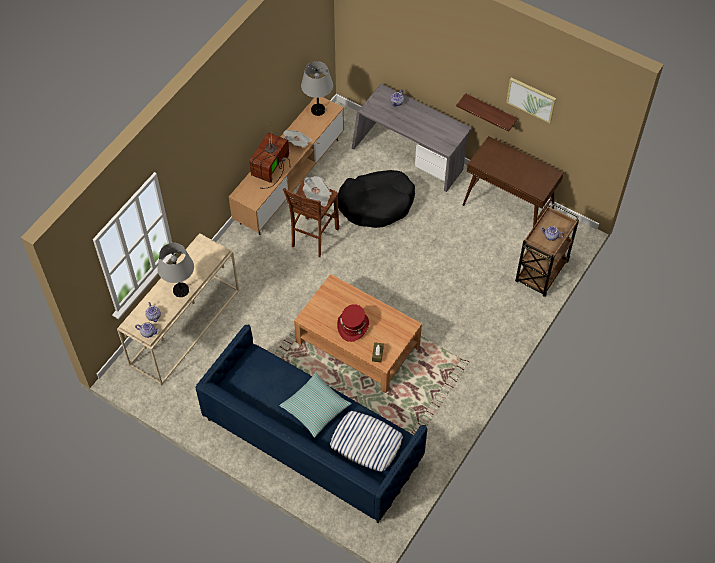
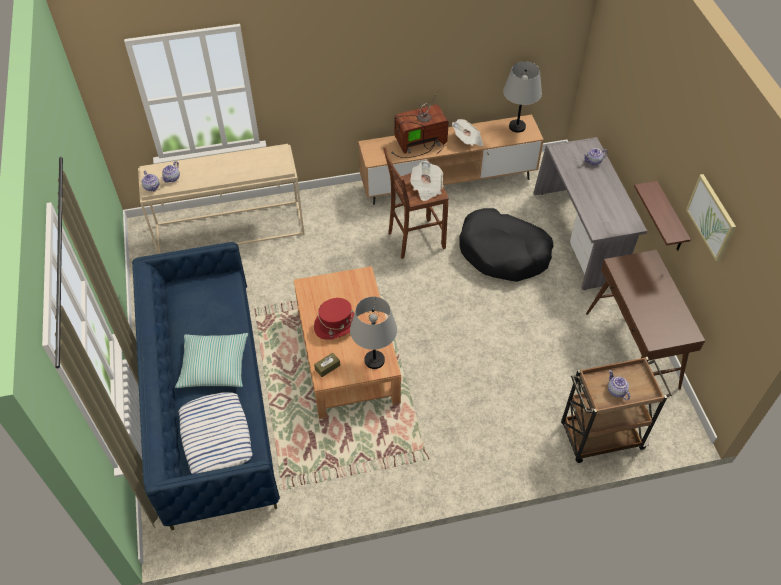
camera: 45 degrees right, 5 degrees down
(181, 290) = (217, 174): grey table lamp -> grey table lamp (374, 360)

